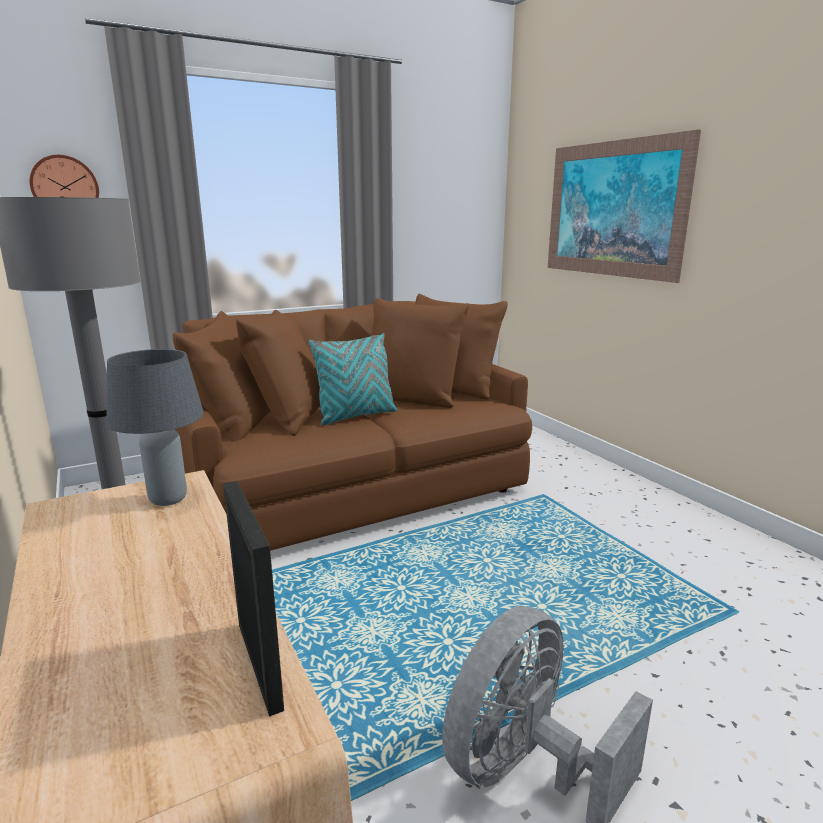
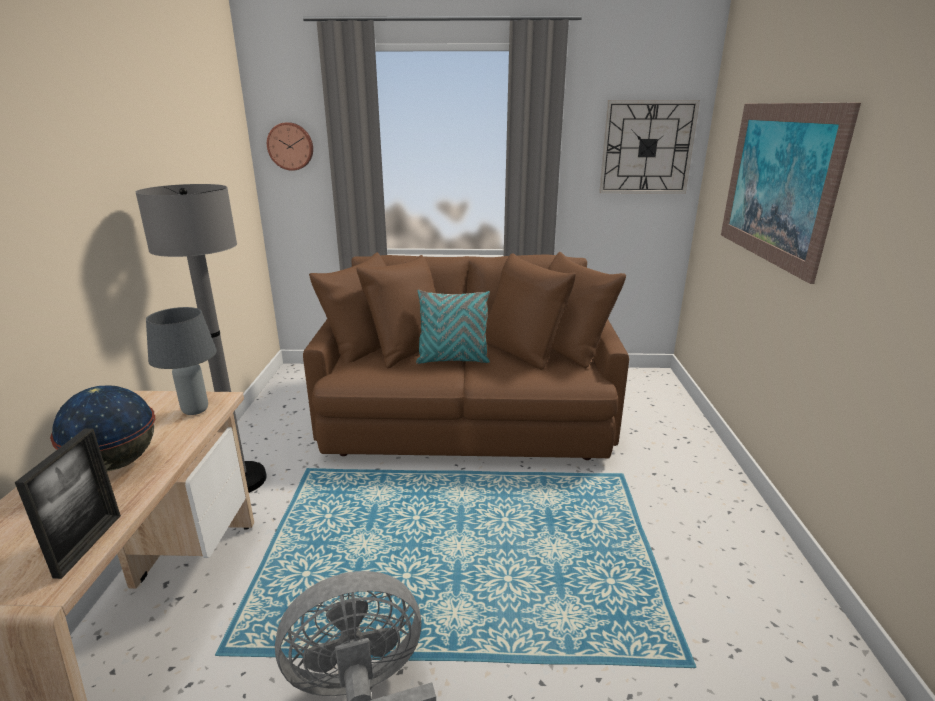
camera: 30 degrees right, 5 degrees up
(144, 577) = (116, 464): none -> globe
(460, 194) = (647, 148): none -> wall clock

